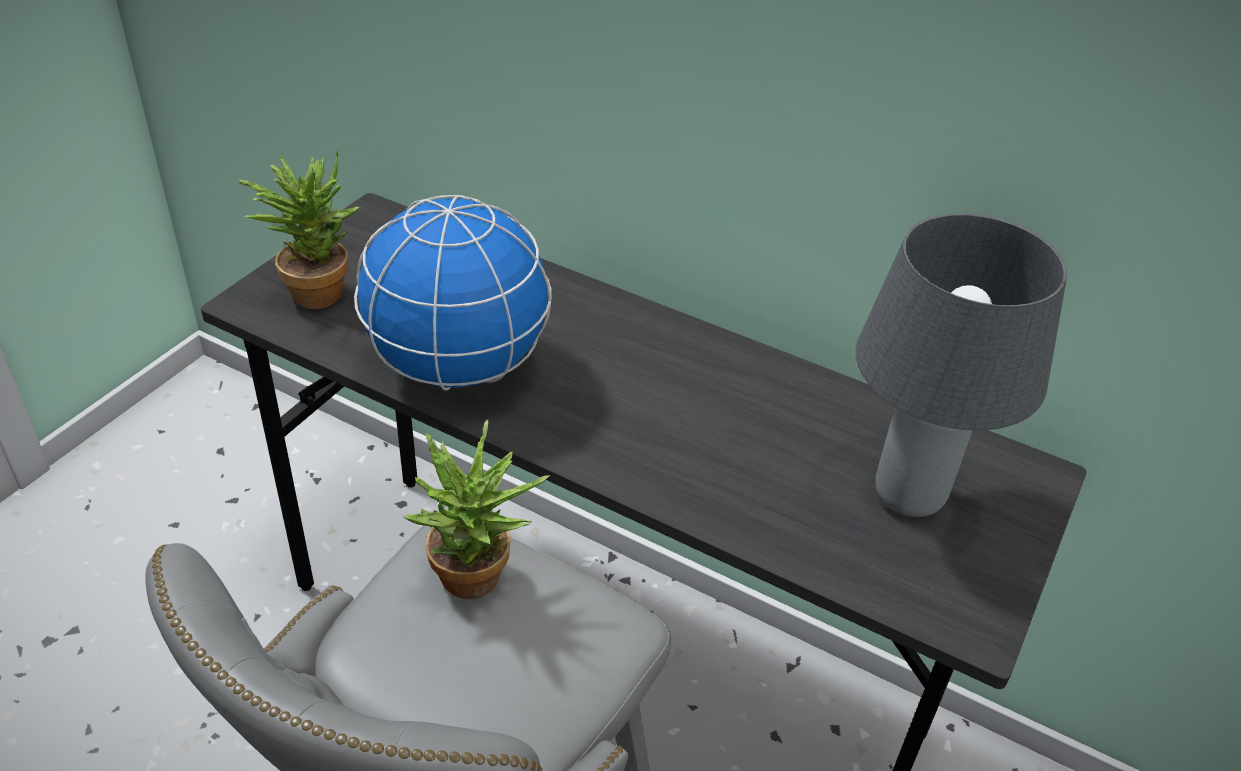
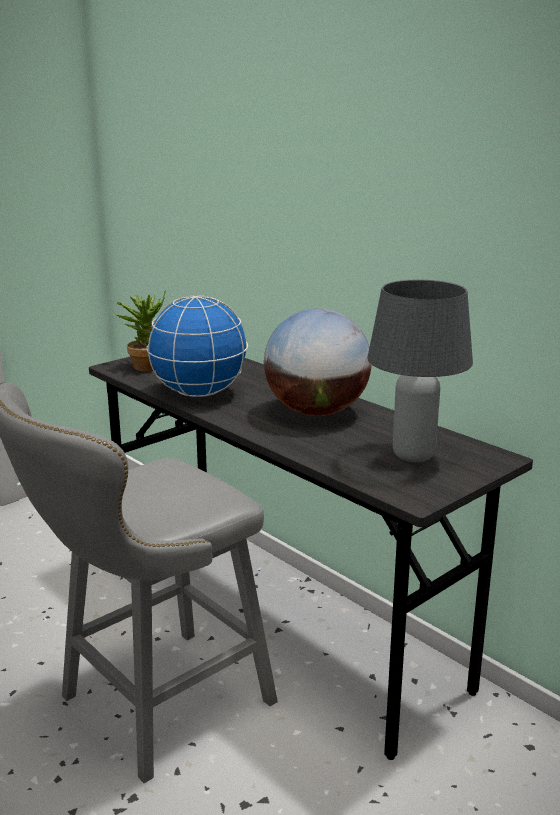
camera: 20 degrees right, 20 degrees down
(479, 584) = (170, 476): potted plant -> none
(692, 392) = (317, 412): none -> globe

